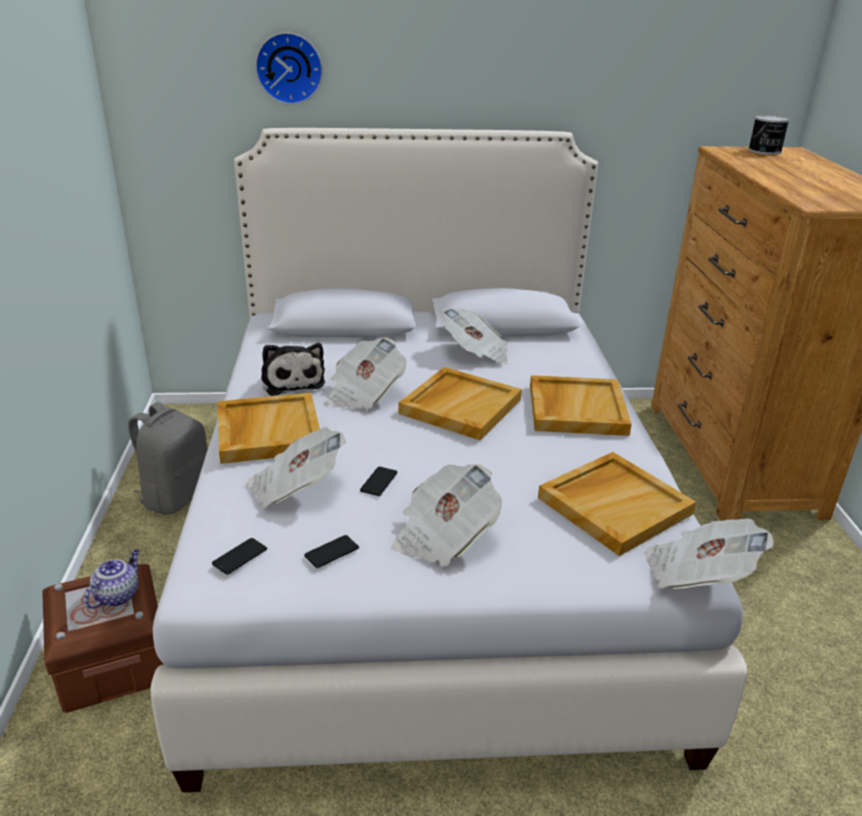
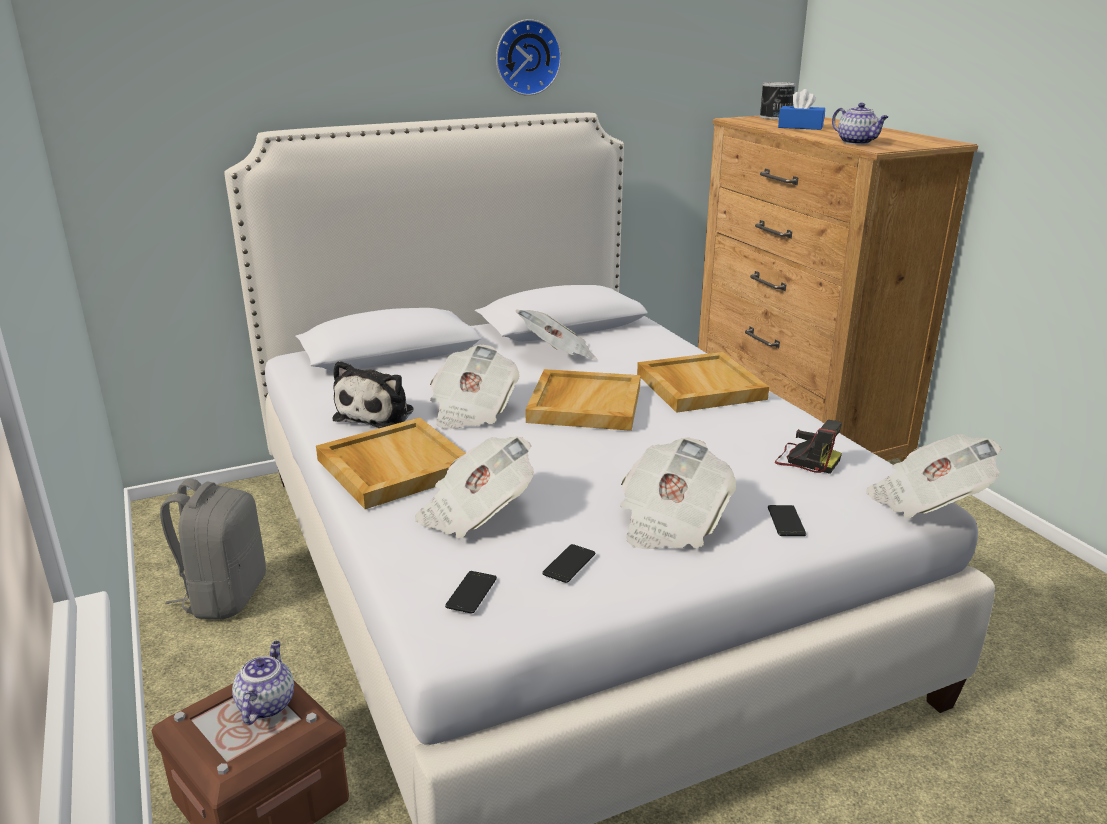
camera: 20 degrees left, 5 degrees down
(289, 68) = (280, 60): wall clock -> wall clock (526, 57)
(292, 381) = (377, 414): plush toy -> plush toy turned 60 degrees clockwise
(379, 481) = (562, 488): phone -> phone (786, 521)
(614, 505) = (805, 460): beige tray -> camera
(772, 167) = (800, 127): none -> blue tissue box
(803, 194) = (857, 142): none -> teapot

